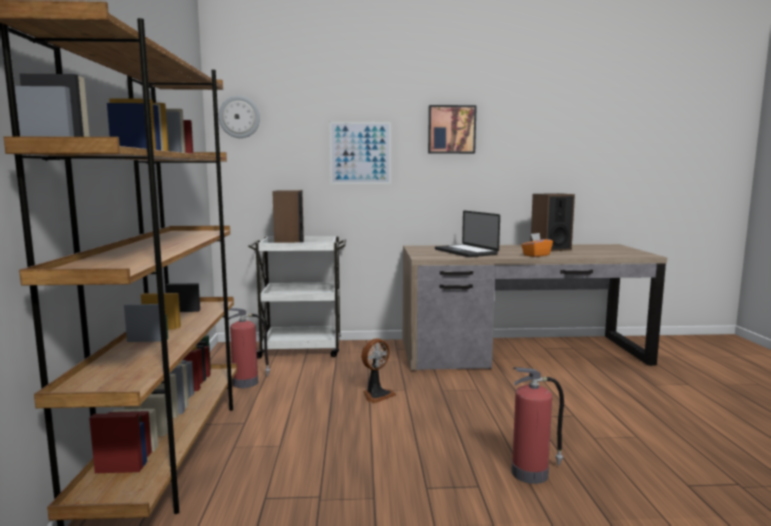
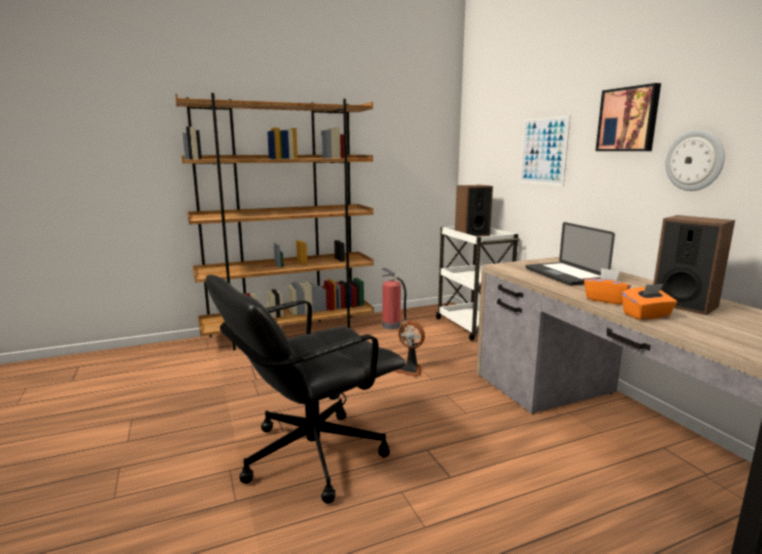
camera: 70 degrees right, 5 degrees up
(239, 117) = (475, 120): wall clock -> wall clock (695, 160)
(465, 252) = (564, 275): laptop -> laptop turned 60 degrees counterclockwise
(531, 473) = (311, 454): fire extinguisher -> black office chair
(572, 255) = (646, 316): none -> orange tissue box

